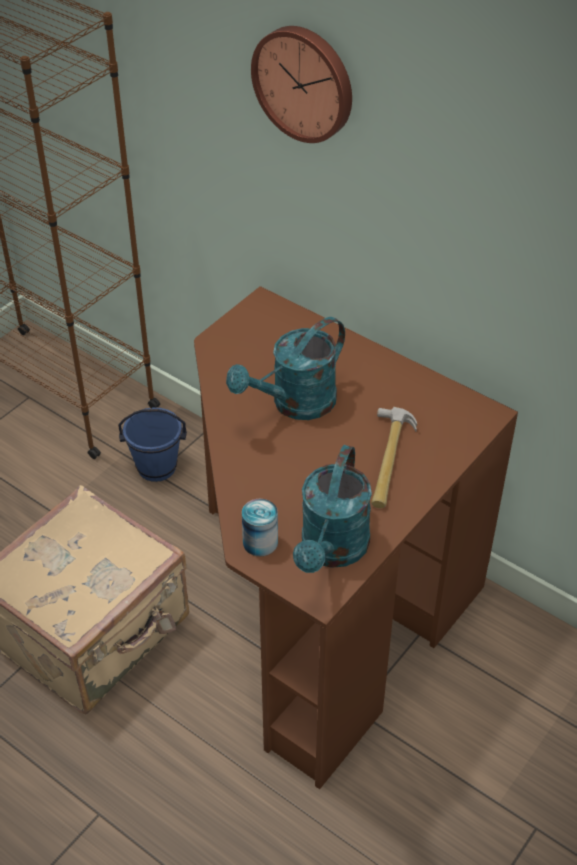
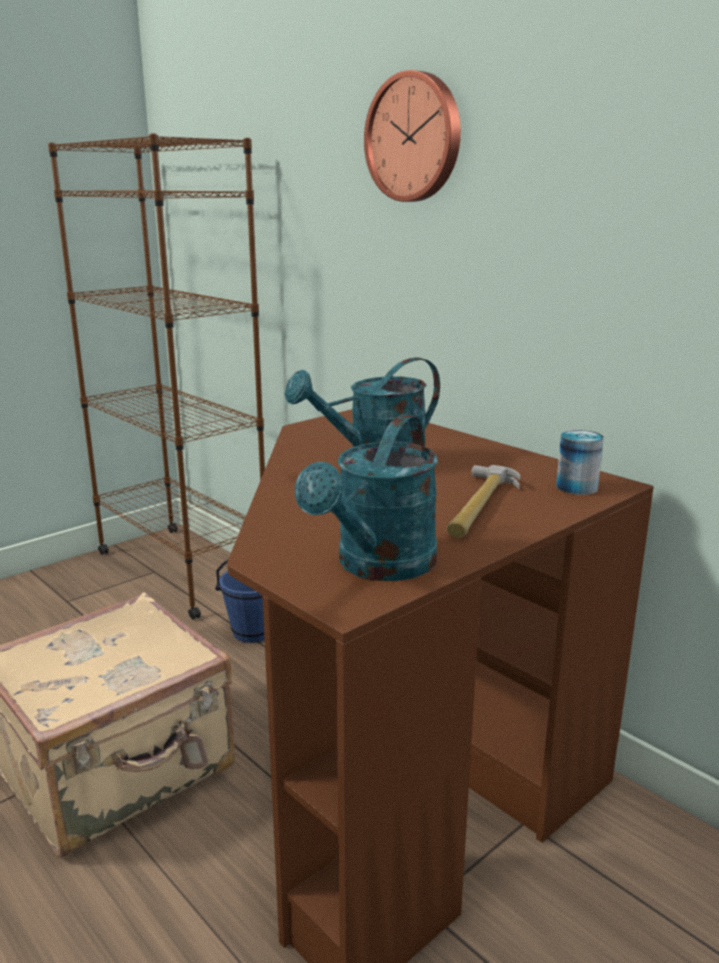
camera: 10 degrees right, 25 degrees down
(260, 542) = (282, 552): can -> can (576, 487)

